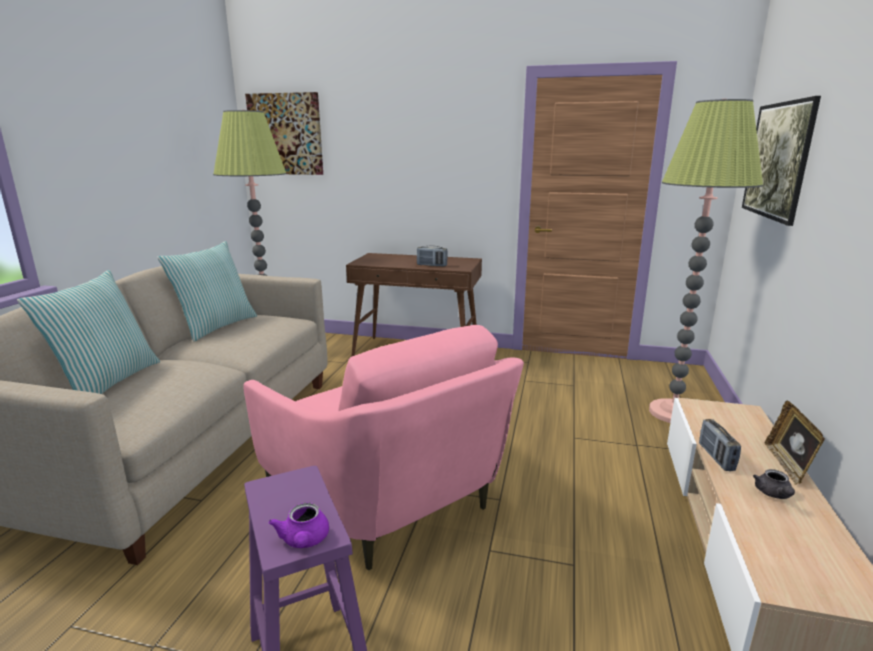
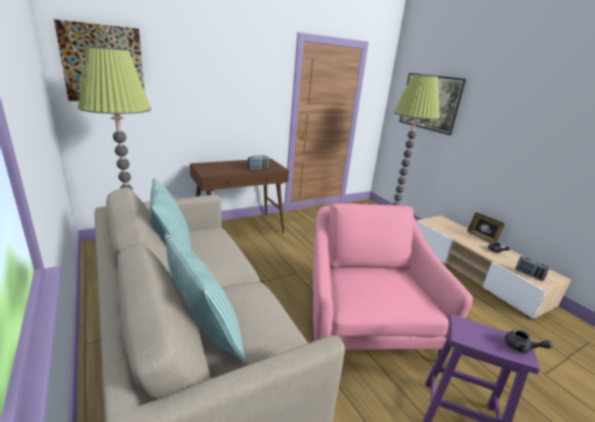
camera: 45 degrees left, 5 degrees up
(304, 541) = (521, 347): purple teapot -> grey teapot
(390, 499) = (364, 321): pink armchair -> pink armchair turned 105 degrees counterclockwise
(716, 457) = (465, 243): radio -> radio (529, 274)

